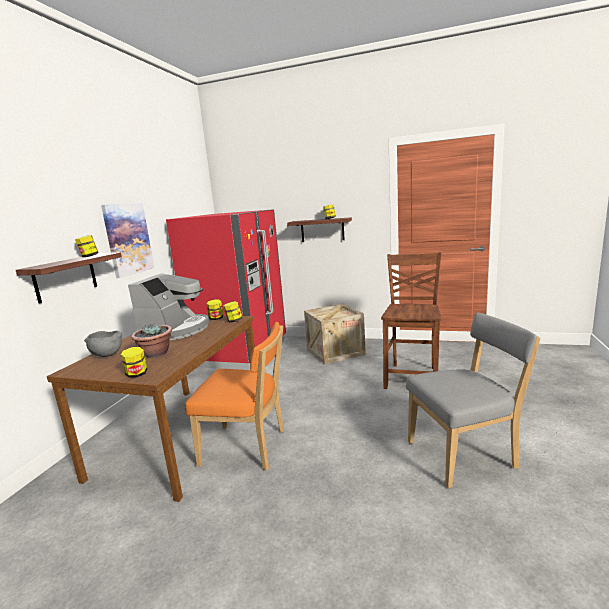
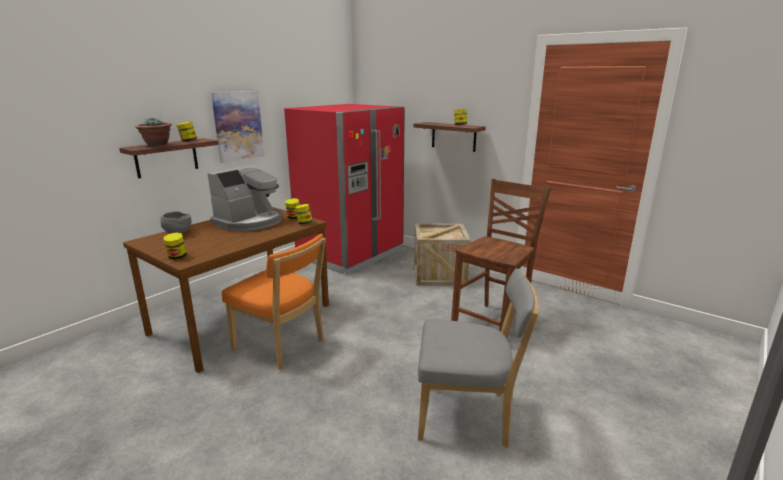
camera: 20 degrees right, 5 degrees up
(156, 354) = (210, 241): potted plant -> potted plant (157, 145)

